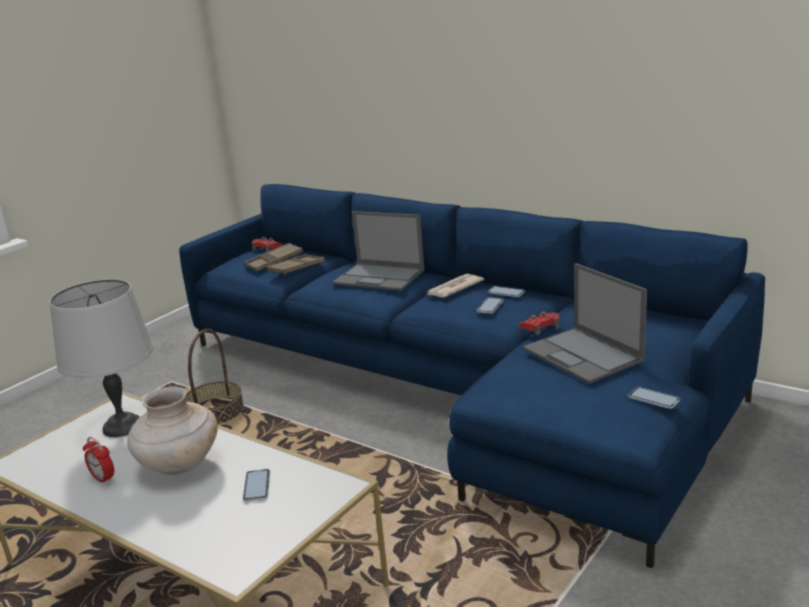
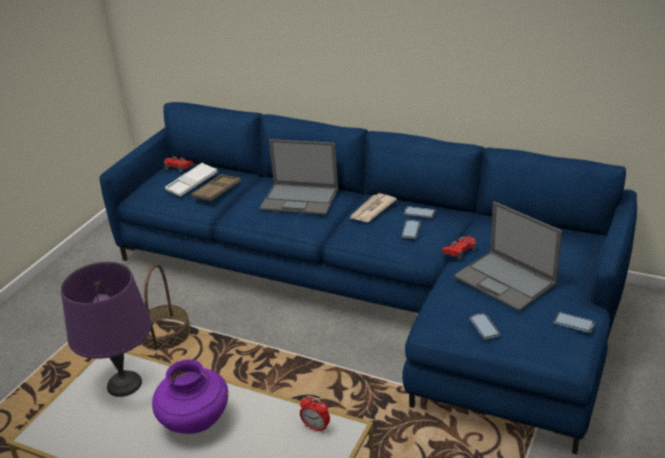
camera: 10 degrees left, 10 degrees up
(103, 479) = (132, 443): alarm clock -> alarm clock (316, 427)
(123, 427) = (125, 384): grey table lamp -> purple table lamp
(179, 465) = (194, 421): beige vase -> purple vase
(257, 486) = (272, 437): phone -> phone (484, 327)
(274, 261) = (192, 183): brown tray -> white tray

